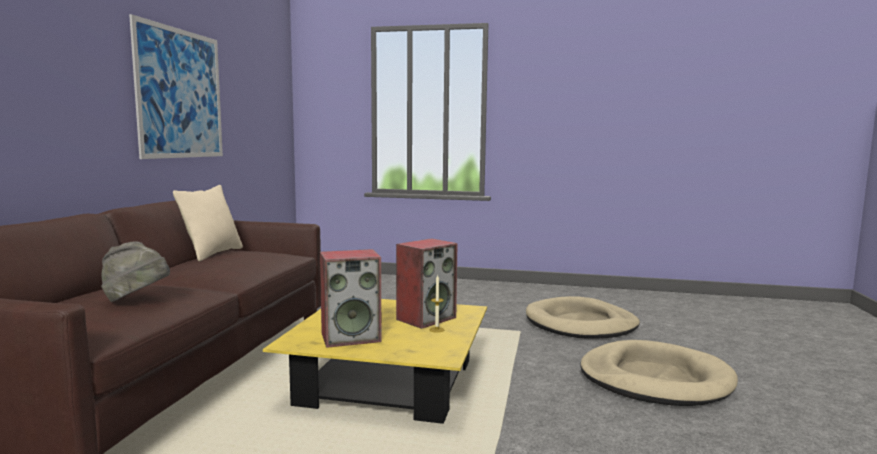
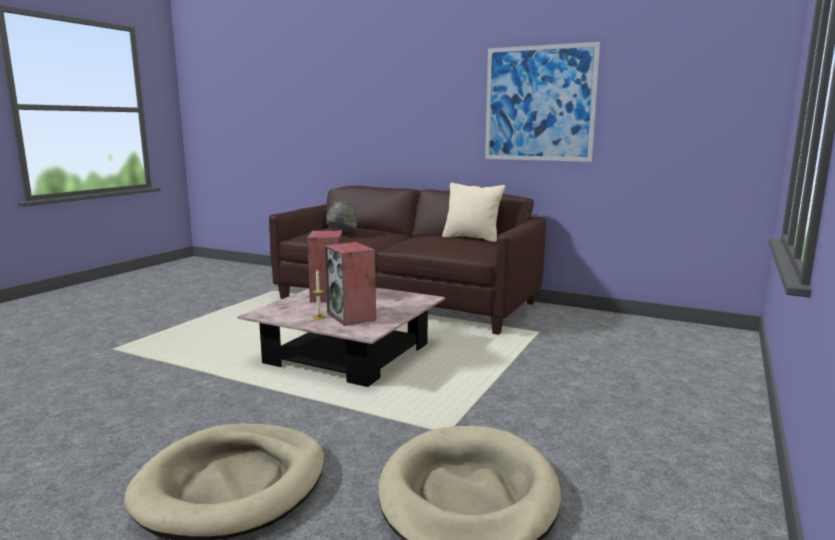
camera: 105 degrees right, 5 degrees up
(388, 381) = (349, 353): yellow coffee table -> pink coffee table

